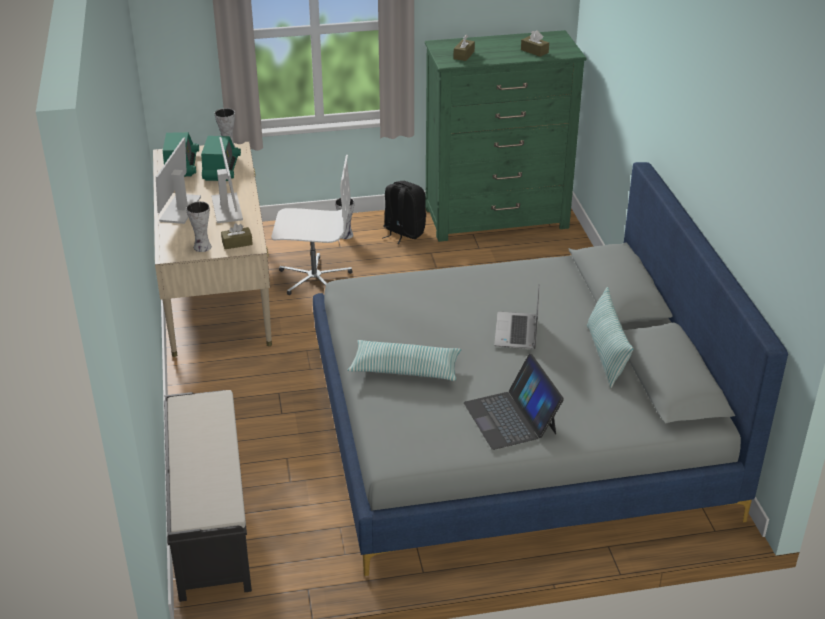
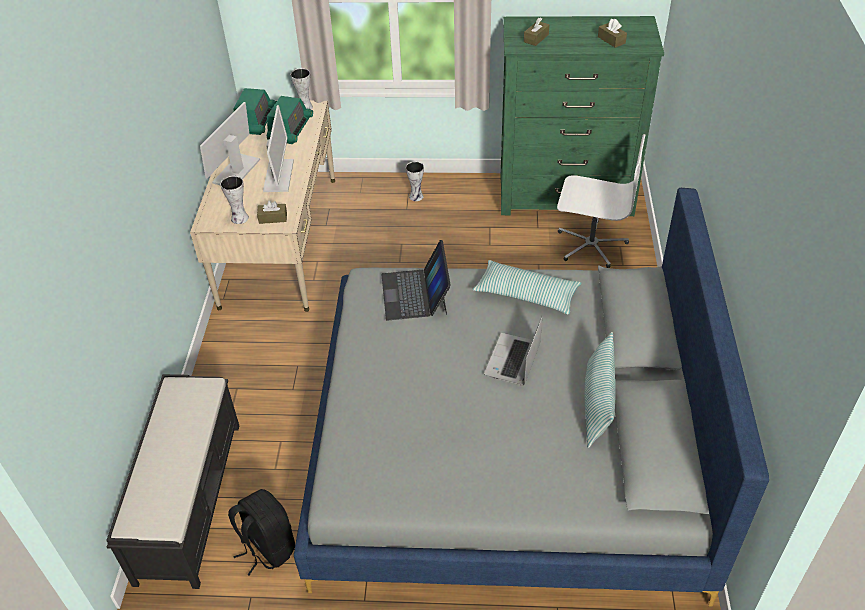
camera: 15 degrees right, 10 degrees up
(314, 278) = (371, 241): white office chair -> white office chair (591, 244)
(403, 232) = (470, 200): black backpack -> black backpack (267, 547)
(405, 369) = (386, 388): pillow -> pillow (526, 294)
(511, 418) = (471, 468): laptop -> laptop (415, 294)

